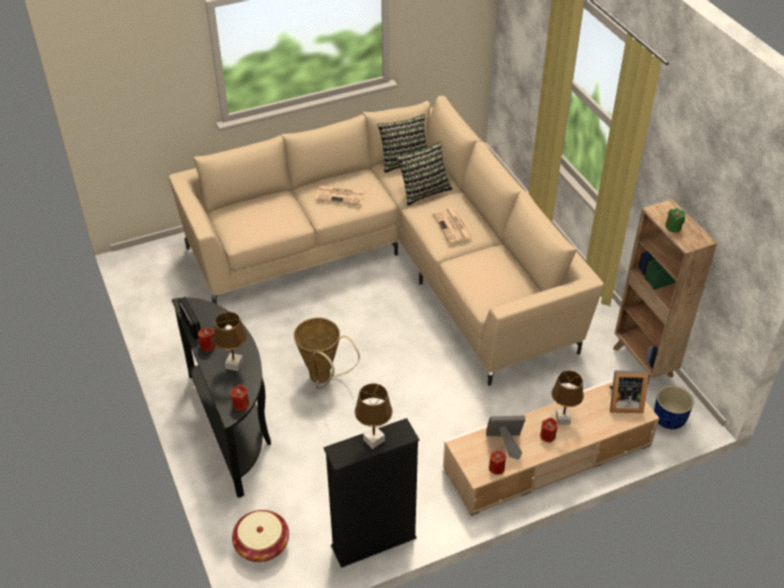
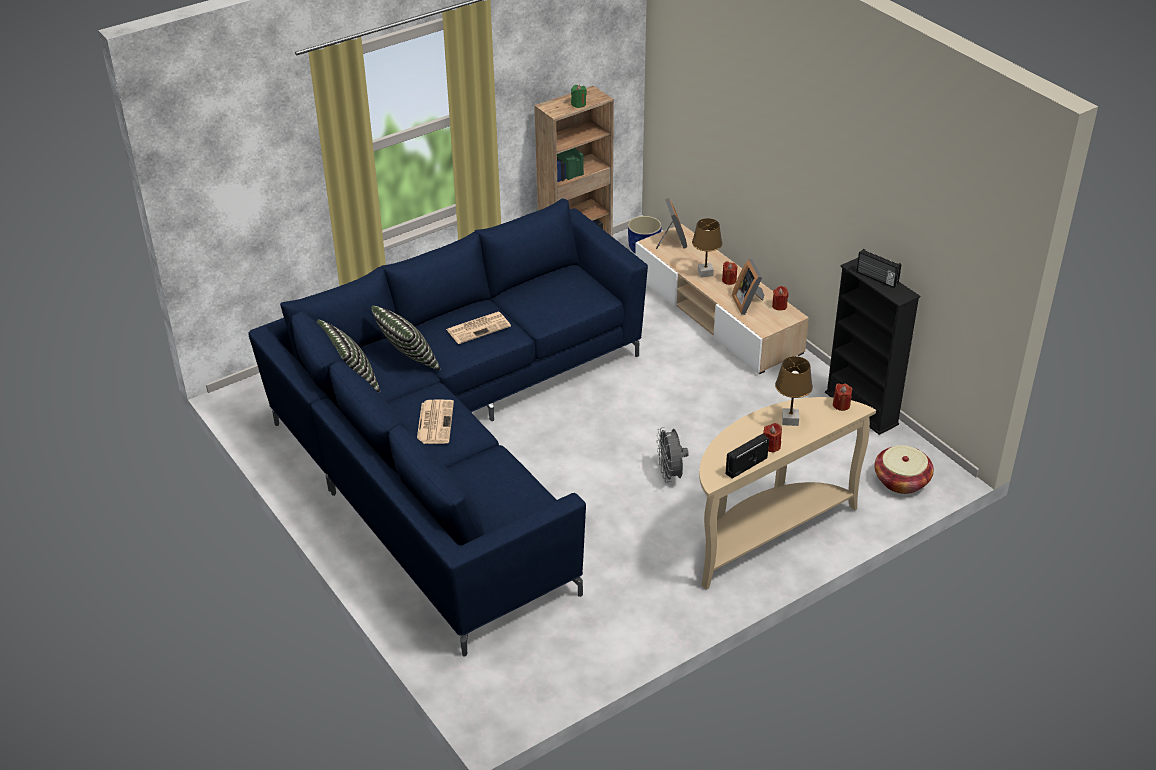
camera: 100 degrees left, 5 degrees down
(234, 427) = (766, 533): black console table -> beige console table
(323, 379) = (670, 475): basket -> grey fan
(374, 440) = (876, 278): brown table lamp -> radio
(394, 262) = (457, 446): beige sofa -> blue sofa

